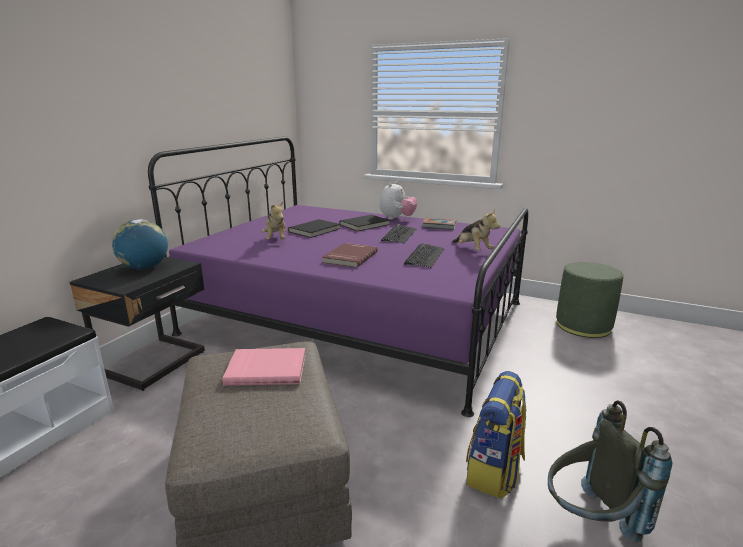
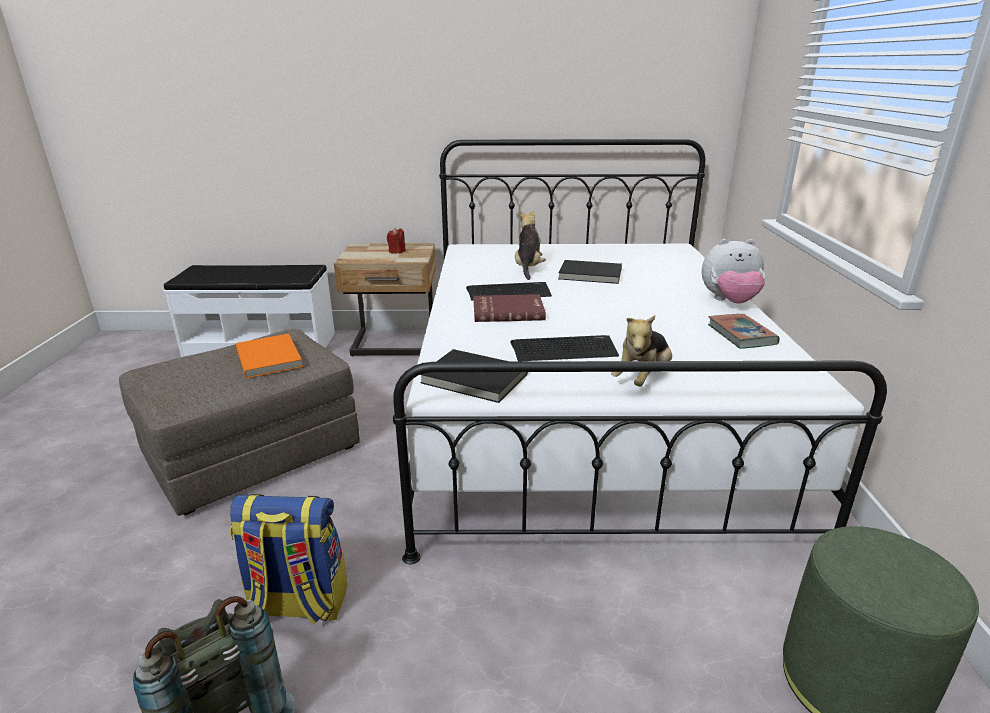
camera: 65 degrees right, 5 degrees up
(144, 268) = (397, 251): globe -> red candle
(156, 363) = (394, 345): black nightstand -> beige nightstand
(266, 369) = (270, 358): pink book -> orange book
(276, 239) = (528, 268): plush toy -> plush toy turned 135 degrees clockwise
(358, 318) = (584, 412): purple bed -> white bed
(365, 225) = (659, 291): black book -> black book (473, 379)
(399, 235) = (643, 318): keyboard -> keyboard (509, 293)

